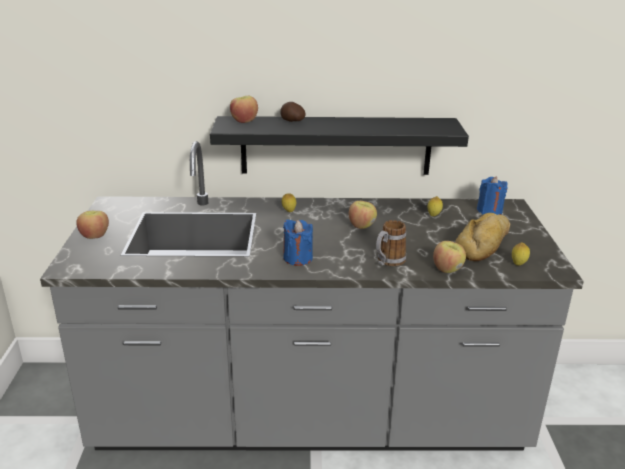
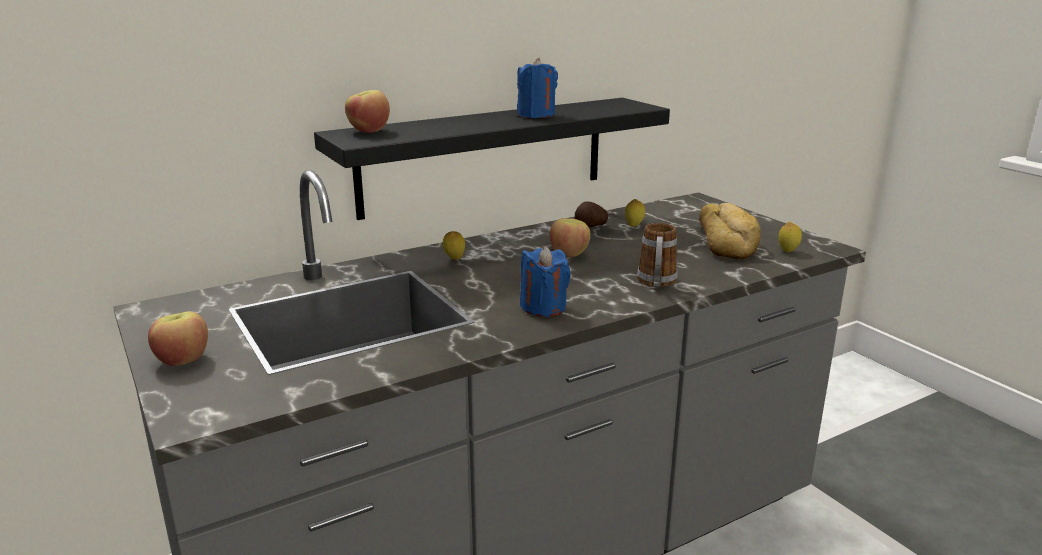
camera: 30 degrees left, 5 degrees down
(292, 121) = (437, 123): potato -> potato (590, 226)
(447, 269) = (729, 274): apple -> none
(489, 210) = (683, 209): blue candle -> blue candle (536, 115)

